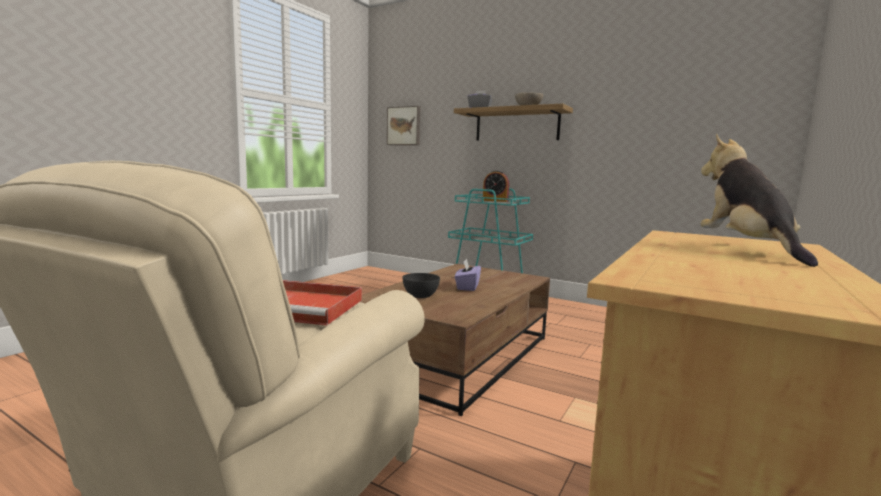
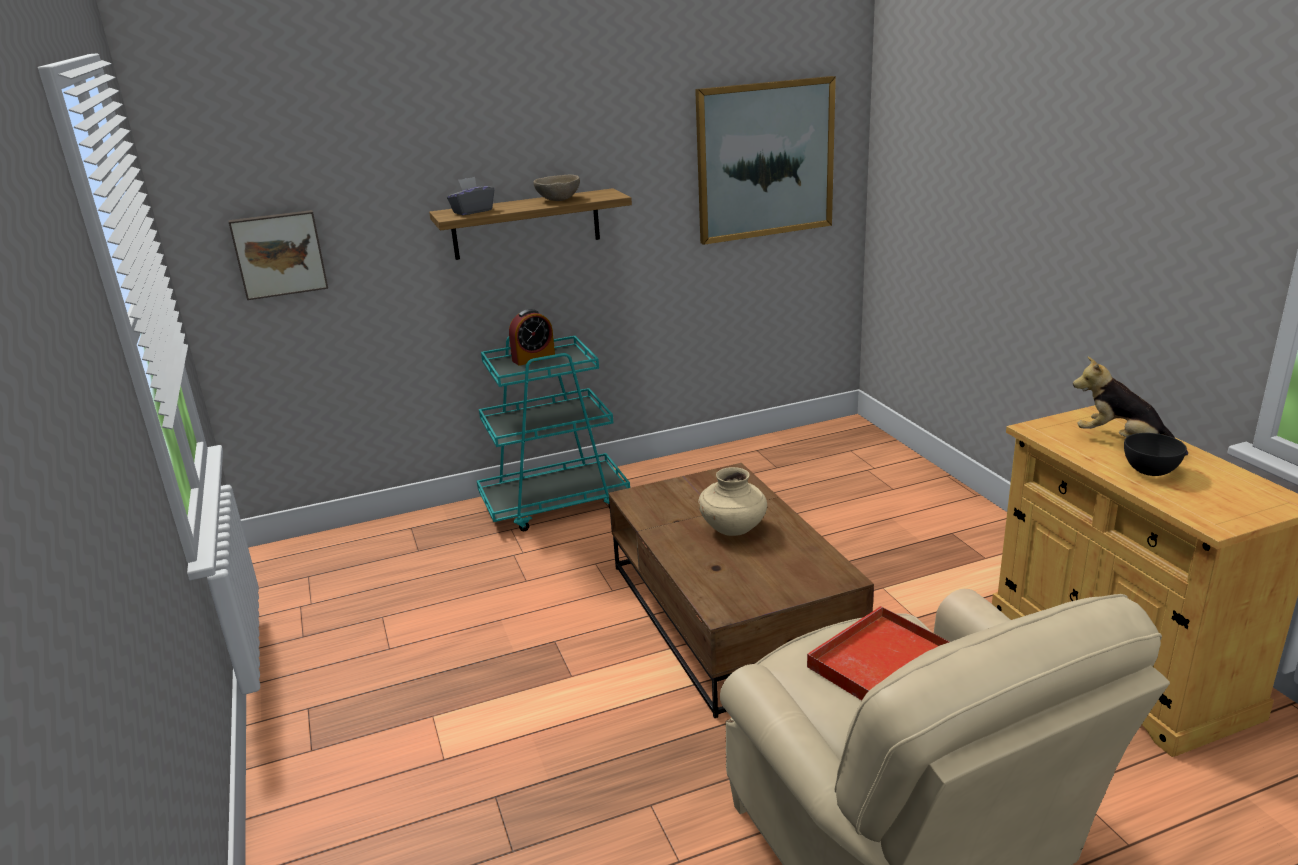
camera: 50 degrees left, 15 degrees up
(420, 296) = (745, 573): grey bowl -> grey bowl (1150, 471)
(467, 287) = (733, 529): purple tissue box -> beige vase
(697, 96) = (765, 160): none -> picture

